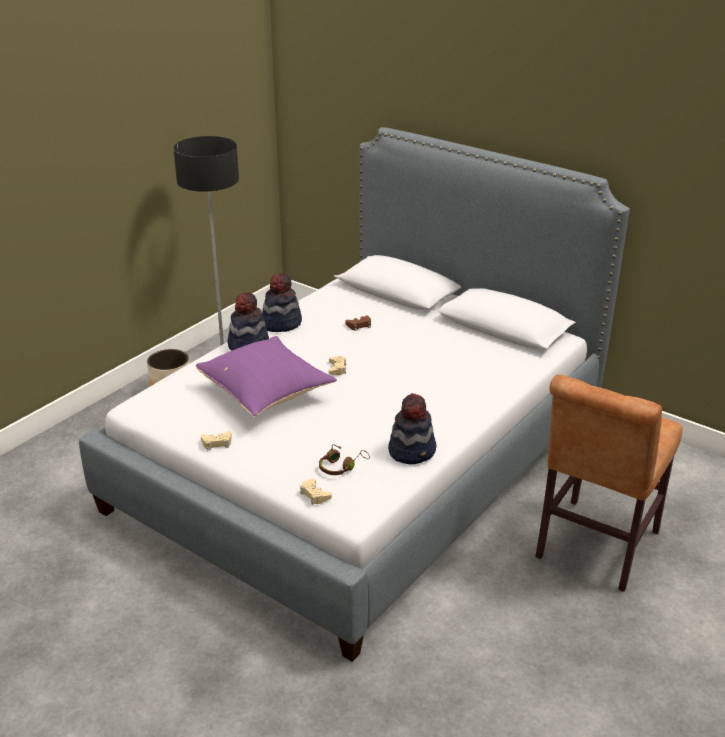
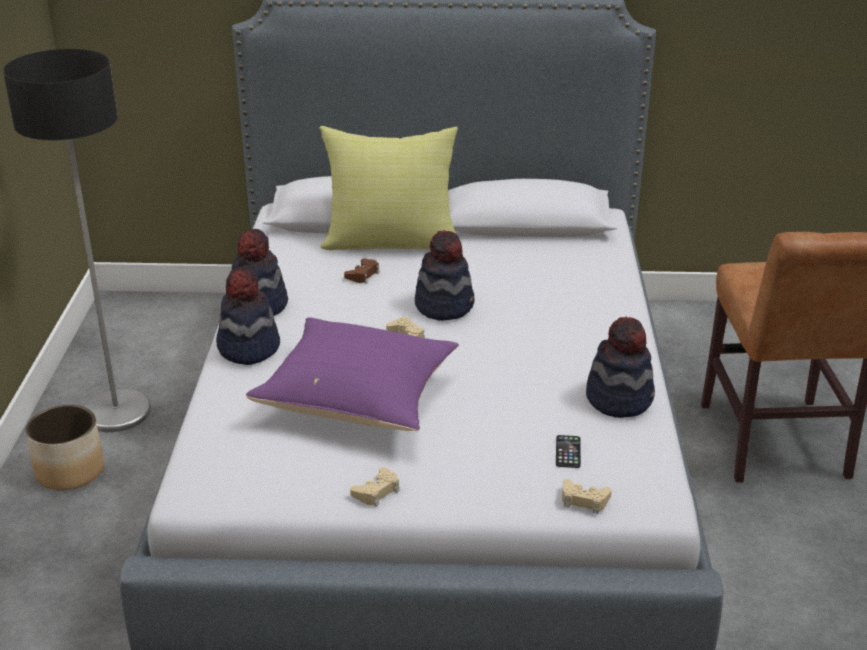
camera: 35 degrees left, 0 degrees up
(341, 466) = (568, 452): brown headphones -> phone
(382, 359) = (444, 305): none -> hat
(401, 312) = (392, 242): none -> yellow pillow

